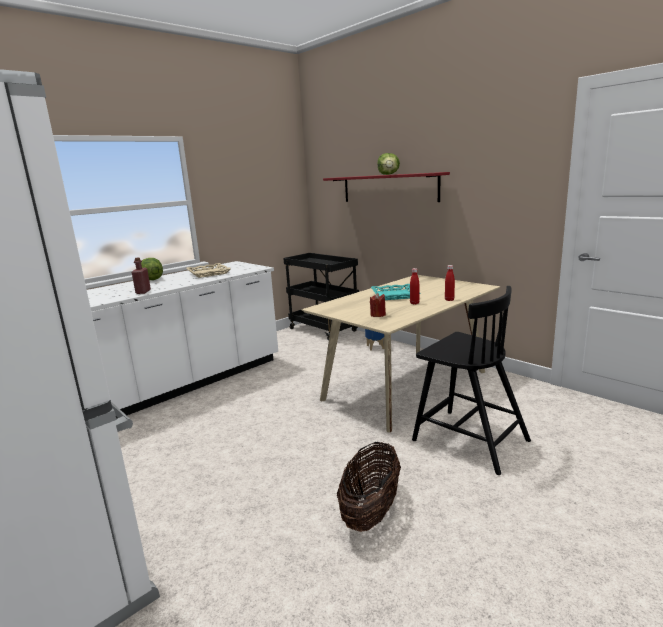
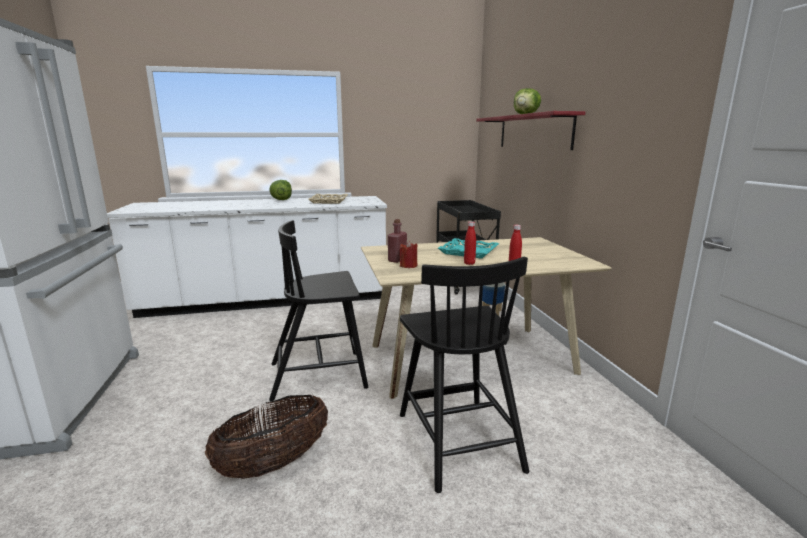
camera: 30 degrees right, 0 degrees up
(143, 292) = (252, 207): red bottle -> red bottle (397, 260)
(309, 437) = (320, 375): none -> black chair

